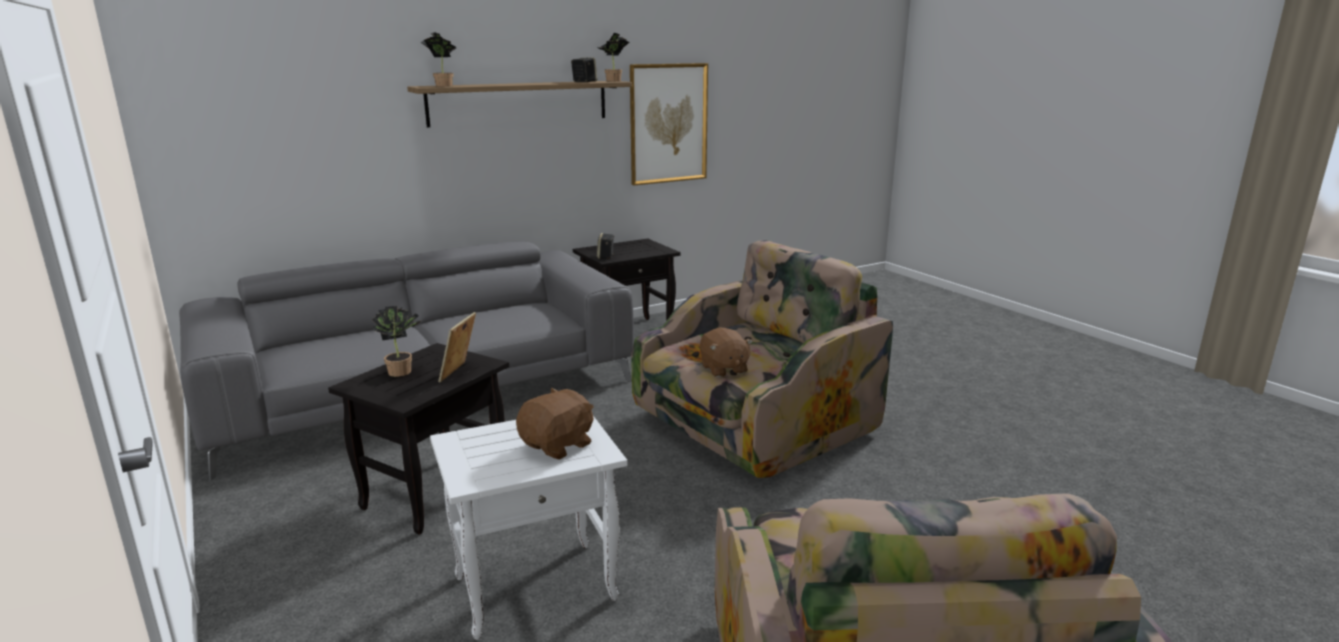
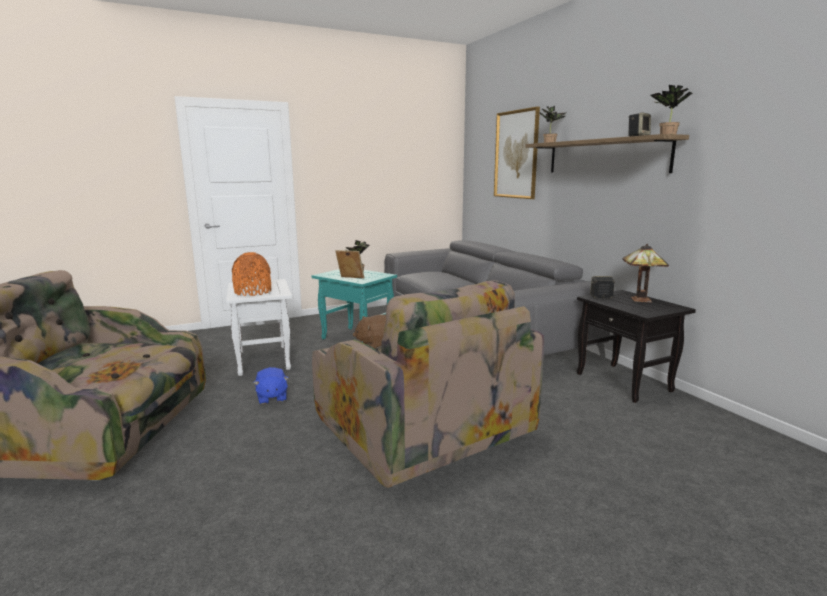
camera: 95 degrees right, 5 degrees down
(434, 495) = (355, 339): black side table -> turquoise side table
(558, 445) = (253, 292): brown plush toy -> orange vase
(618, 247) = (639, 300): none -> table lamp
(668, 123) = (747, 184): picture -> picture (516, 154)
(702, 539) = (272, 397): none -> blue plush toy

